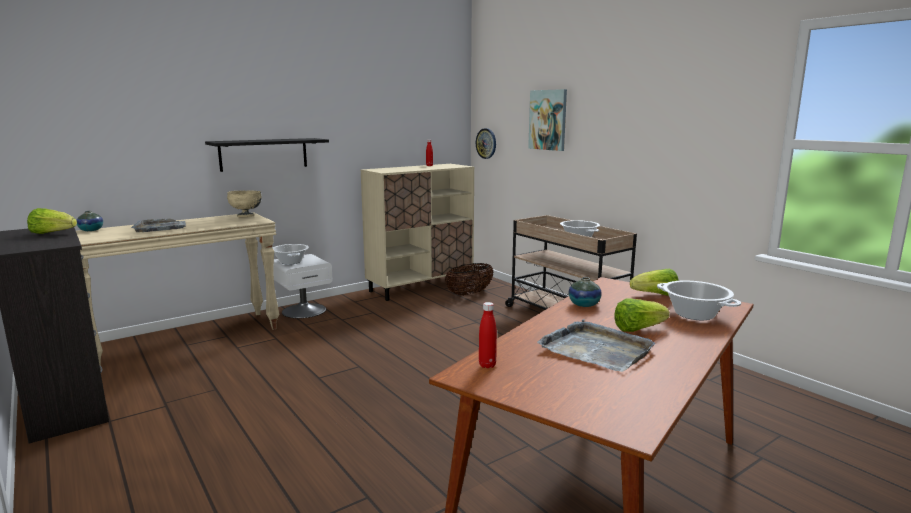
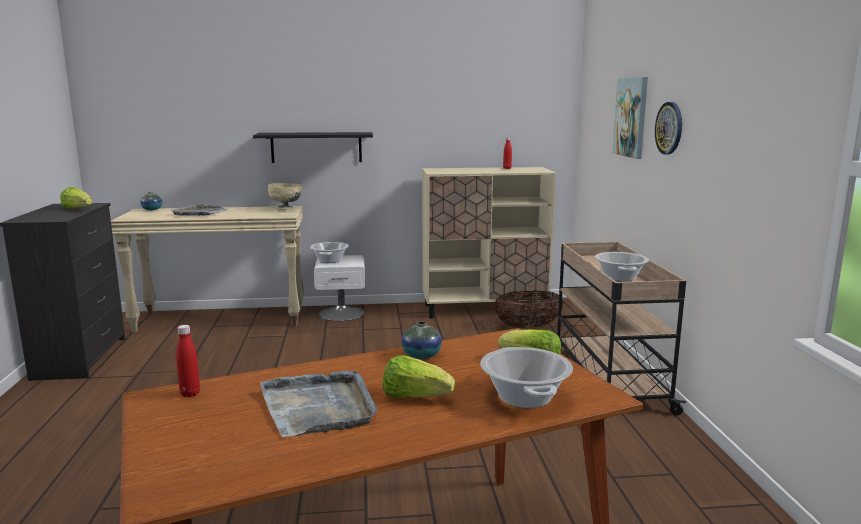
camera: 30 degrees right, 0 degrees up
(486, 143) = (586, 144): wall clock -> wall clock (669, 128)

